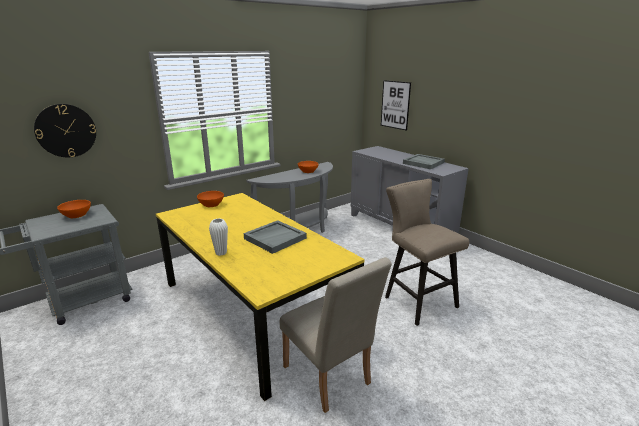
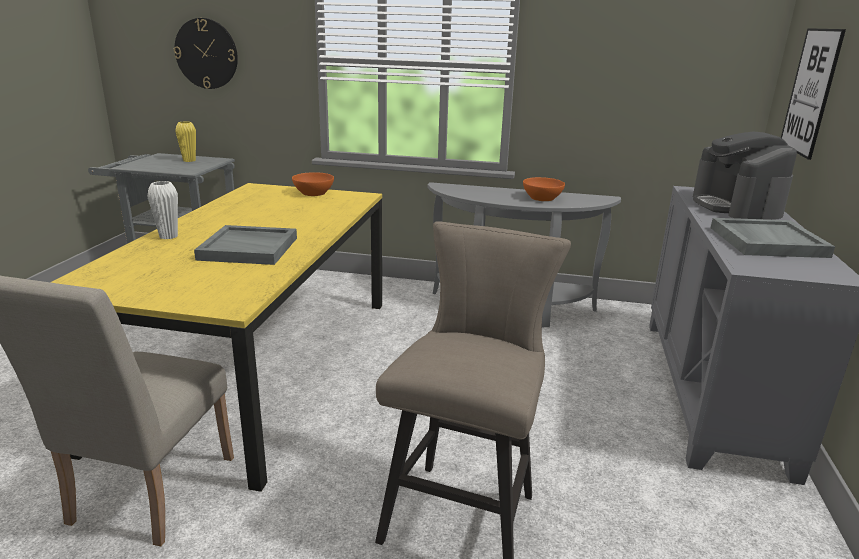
camera: 50 degrees right, 0 degrees up
(76, 215) = (189, 160): orange bowl -> yellow vase
(387, 153) = (736, 206): none -> coffee machine

